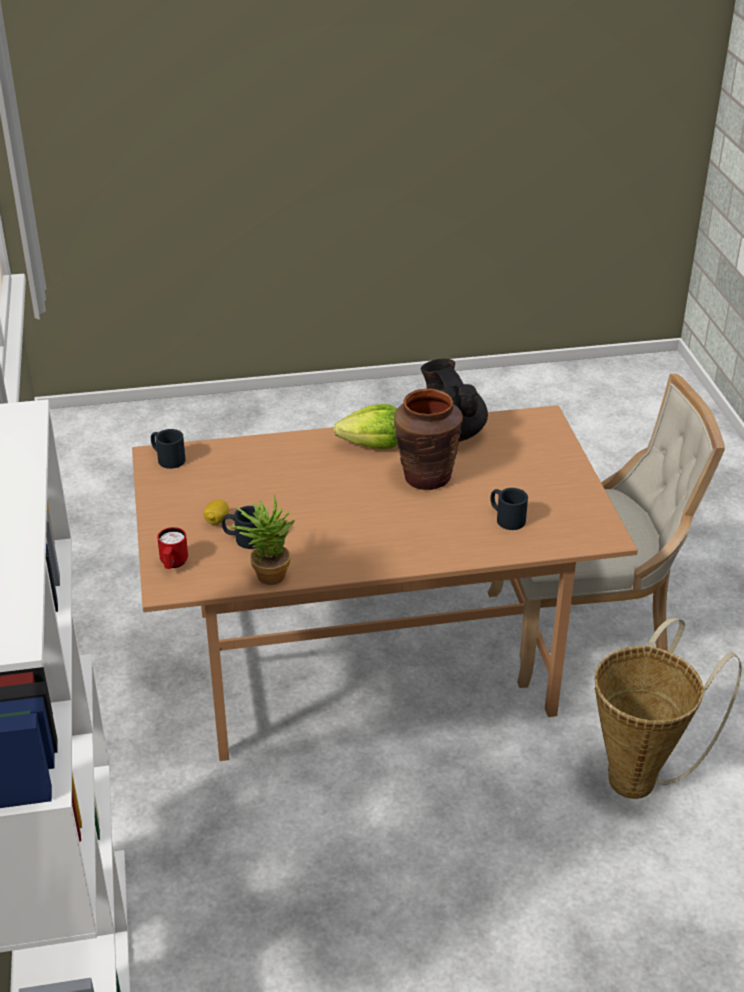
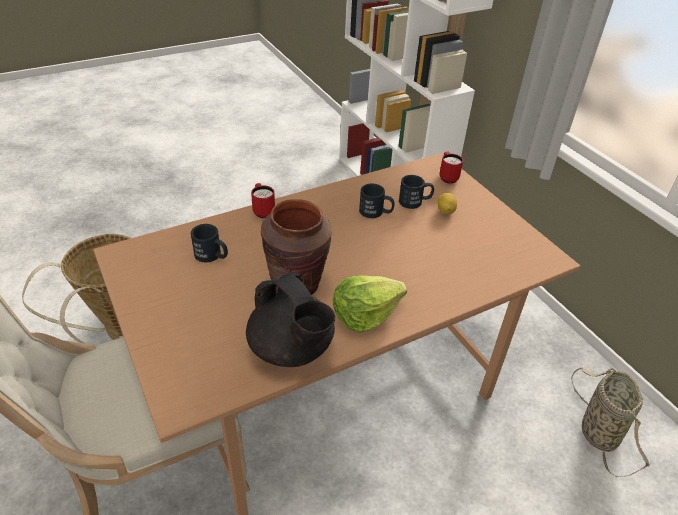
camera: 160 degrees right, 5 degrees up
(119, 563) = (597, 430): none -> basket
(167, 458) = (538, 258): black mug -> black mug (376, 212)
(266, 573) = (381, 181): potted plant -> none
(437, 559) = (263, 211): none -> red mug

